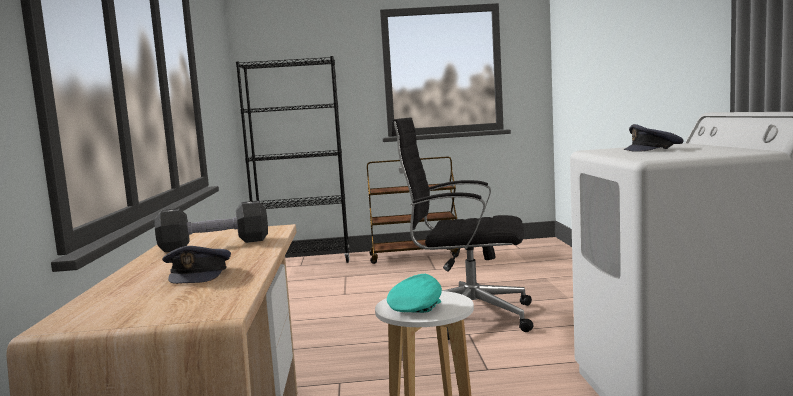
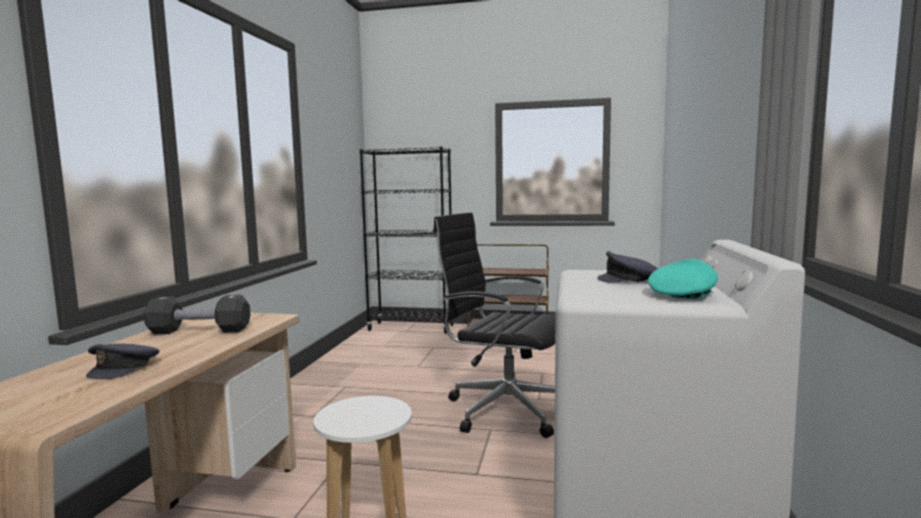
camera: 15 degrees right, 0 degrees up
(415, 307) = (351, 417): turquoise cap -> turquoise cap (682, 295)

